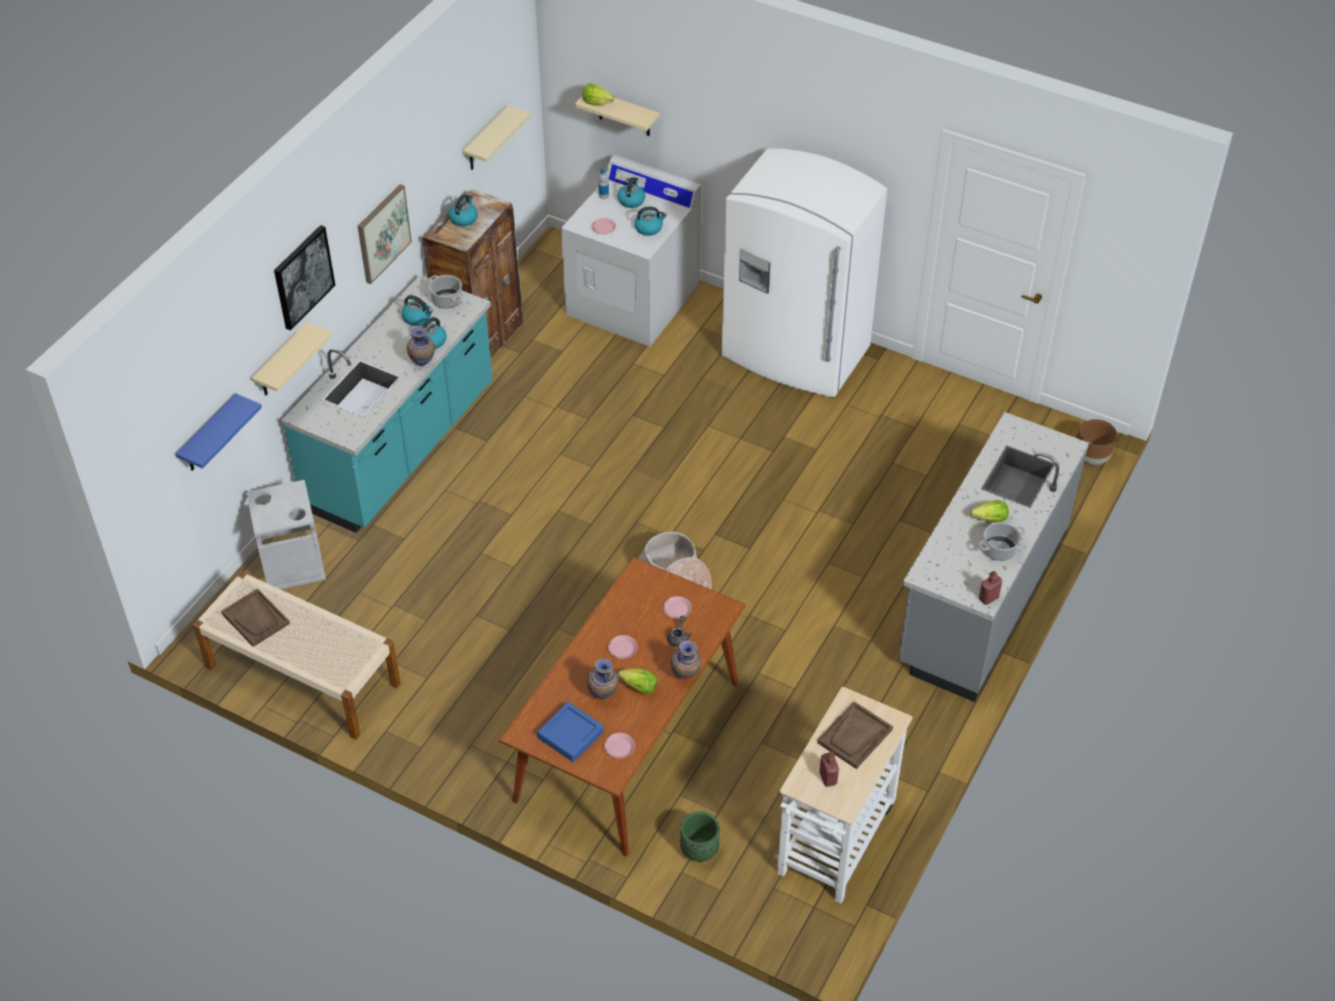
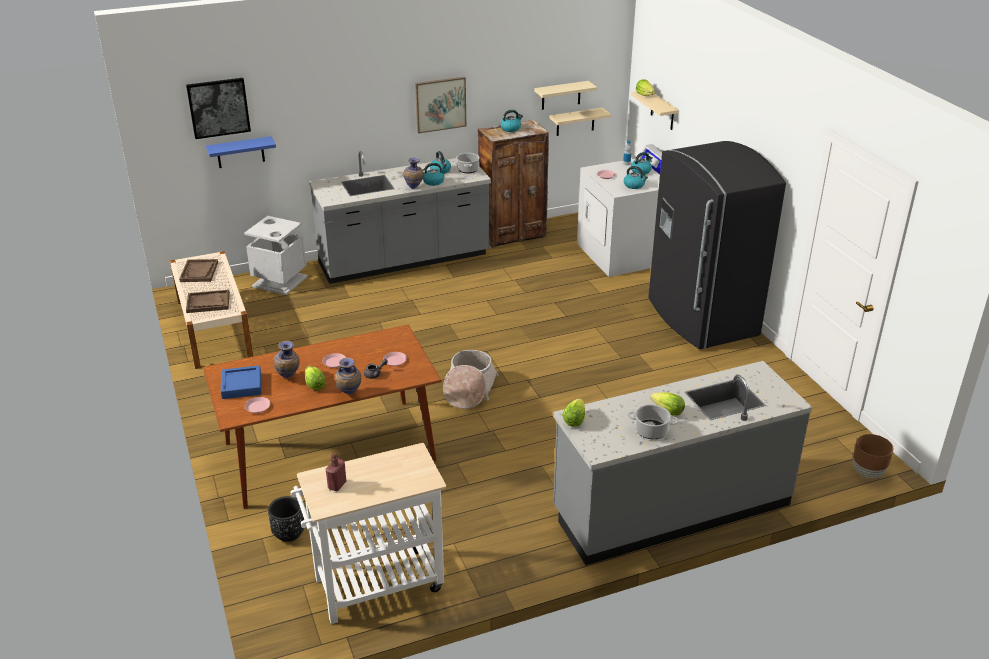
camera: 40 degrees right, 15 degrees down
(281, 362) = (321, 141): beige shelf -> beige shelf (575, 122)
(303, 277) = (353, 89): picture -> picture (218, 107)
(402, 449) = (404, 261): turquoise counter -> grey counter
(699, 850) = (288, 533): green planter -> black planter
(794, 354) = (700, 318): white fridge -> black fridge
(855, 736) = (389, 473): brown tray -> brown tray (208, 303)
(930, 578) = (574, 420): none -> lettuce
(988, 598) = (603, 453): red bottle -> none

